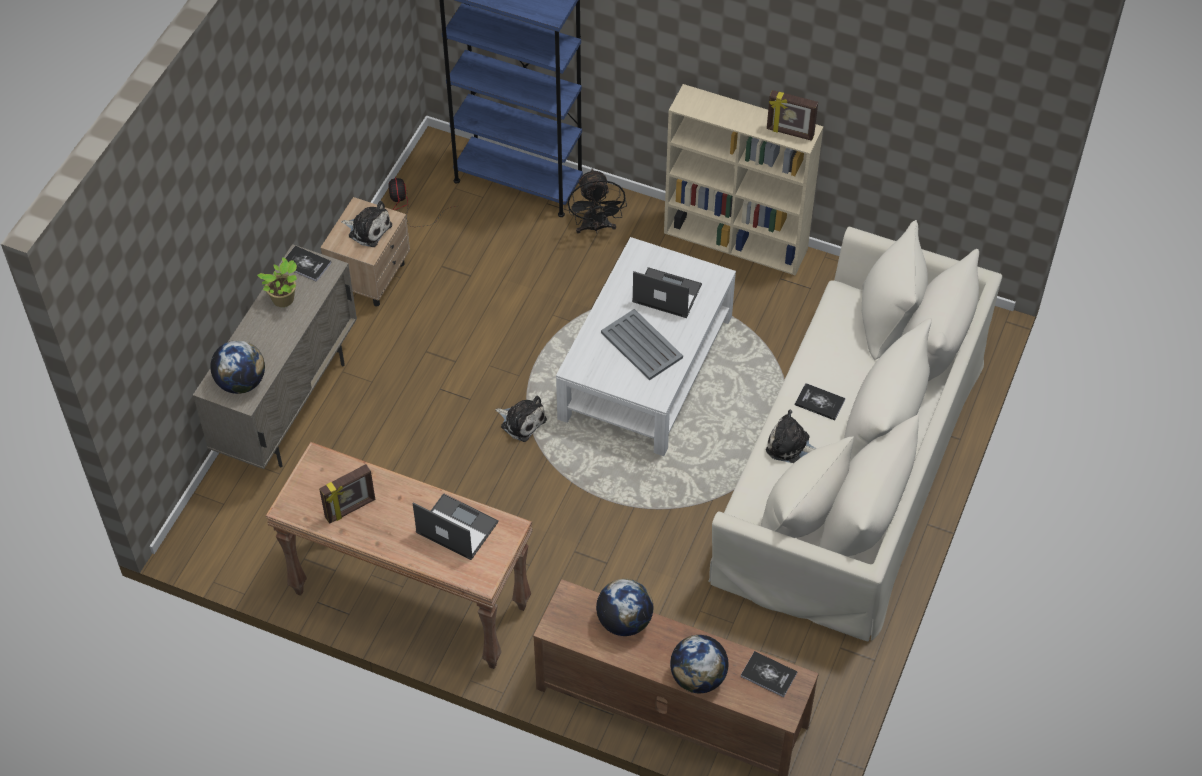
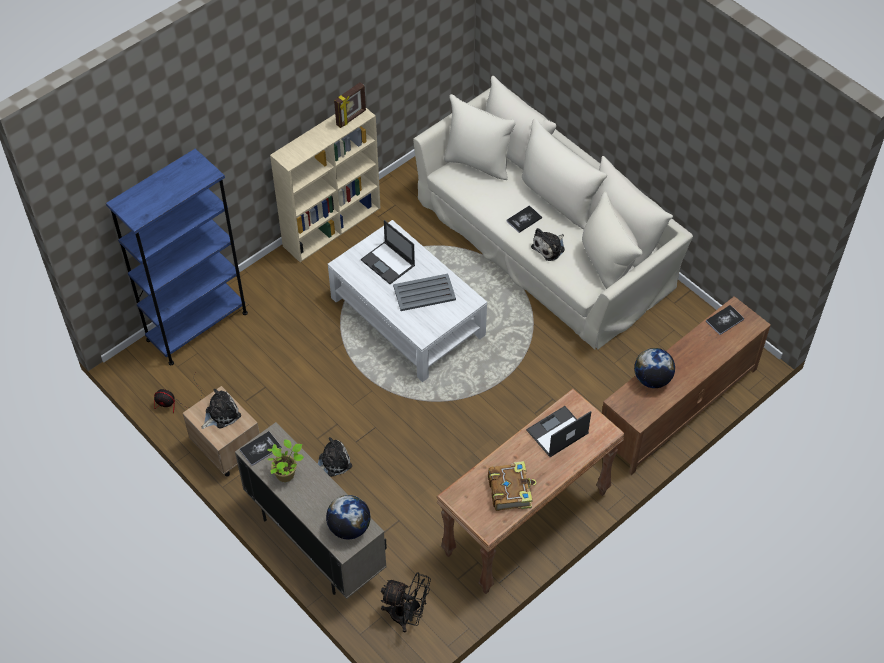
camera: 65 degrees left, 0 degrees up
(350, 509) = (510, 490): picture frame -> book
(521, 421) = (412, 403): plush toy -> plush toy (333, 462)
(595, 228) = (270, 298): black fan -> black fan (407, 615)
(666, 293) = (388, 263): laptop -> laptop turned 90 degrees counterclockwise
(698, 677) = (711, 356): globe -> none

